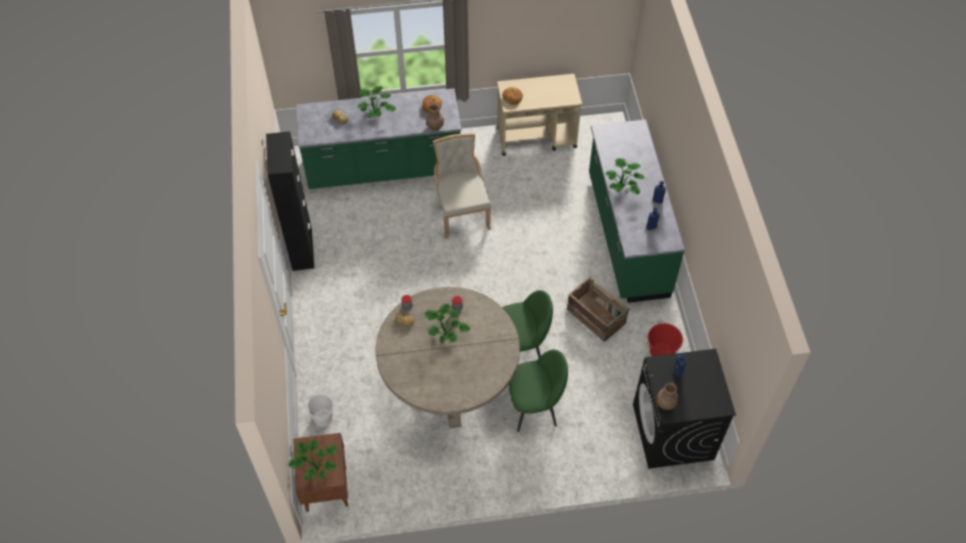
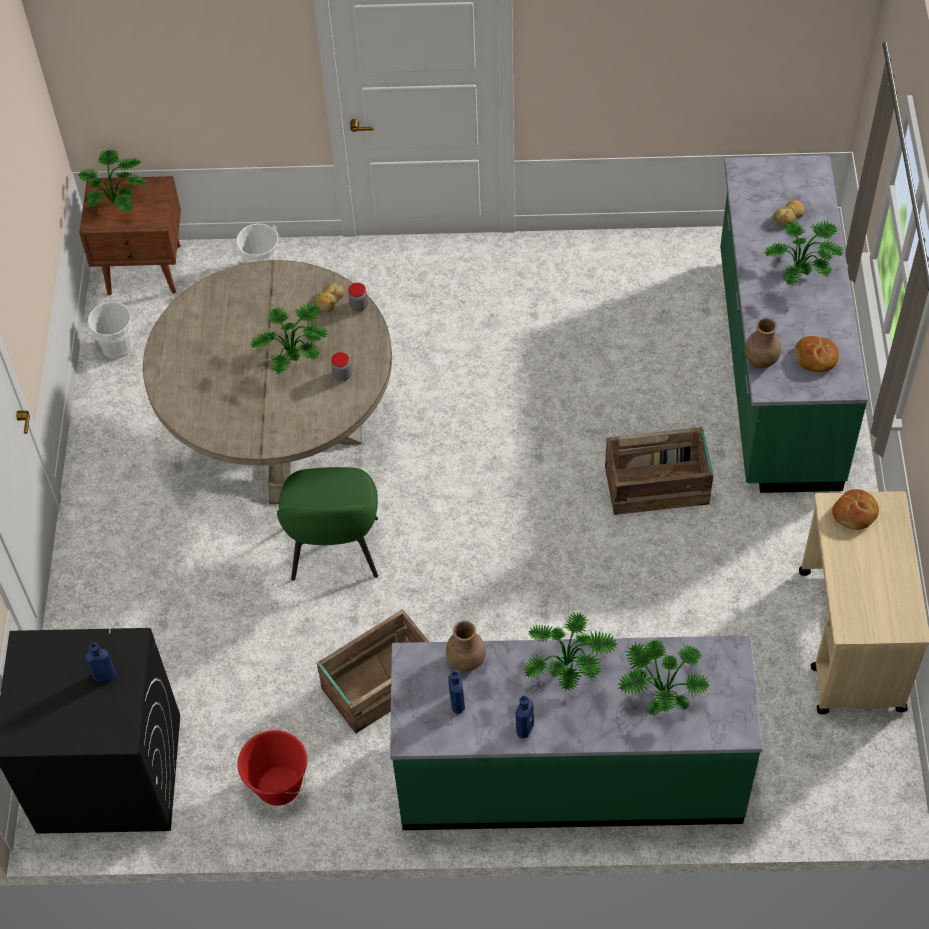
camera: 100 degrees right, 0 degrees up
(302, 250) = (596, 246): black cabinet -> none
(390, 488) = (121, 347): none -> white bucket
(461, 212) = (658, 486): beige chair -> crate
(534, 407) = (212, 558): green chair -> none
(627, 154) = (660, 691): none -> potted plant
(666, 403) = (46, 644): brown vase -> brown vase (466, 661)

